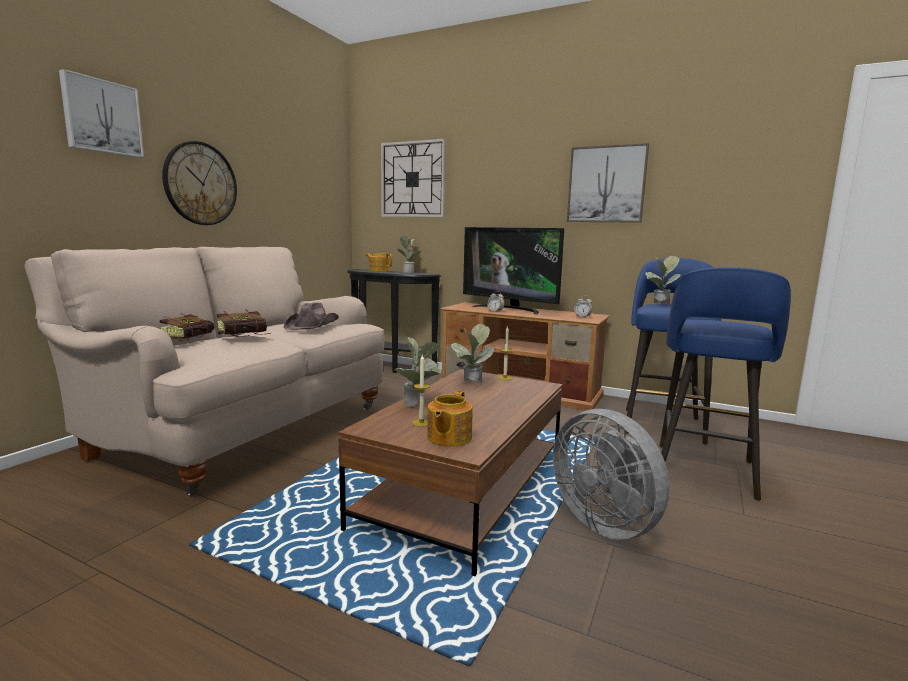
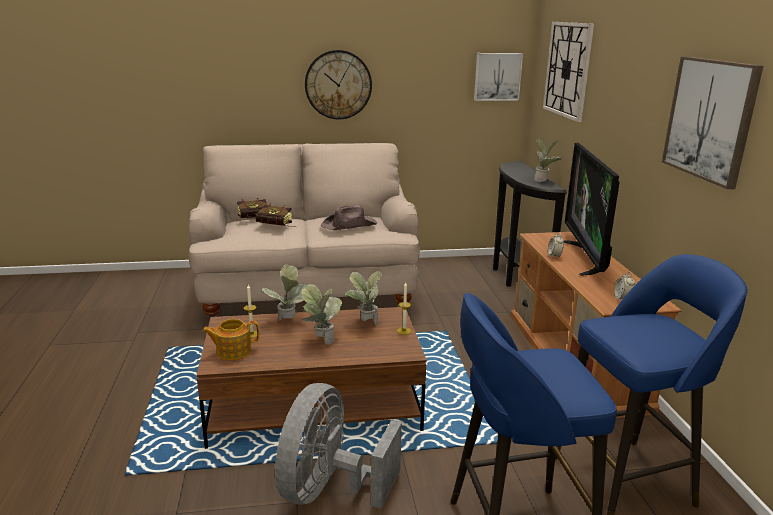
camera: 55 degrees right, 10 degrees up
(101, 117) = (261, 45): picture -> picture (497, 76)
(379, 271) = (522, 171): teapot -> none
(659, 304) = (643, 320): potted plant -> potted plant (320, 340)

